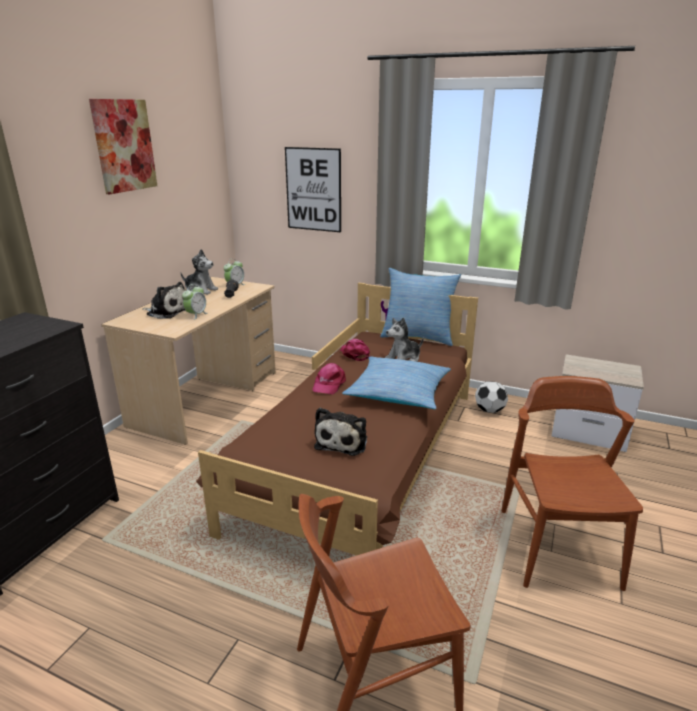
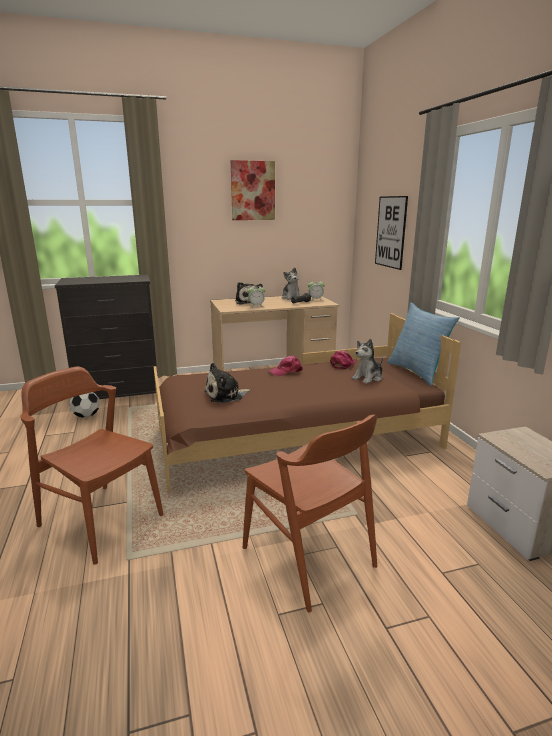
camera: 50 degrees right, 5 degrees down
(398, 392) = (315, 390): pillow -> none
(403, 359) = (368, 378): plush toy -> plush toy turned 60 degrees counterclockwise
(489, 410) = (449, 464): football -> football (86, 416)
(557, 547) = (308, 556): brown chair -> brown chair turned 90 degrees clockwise

